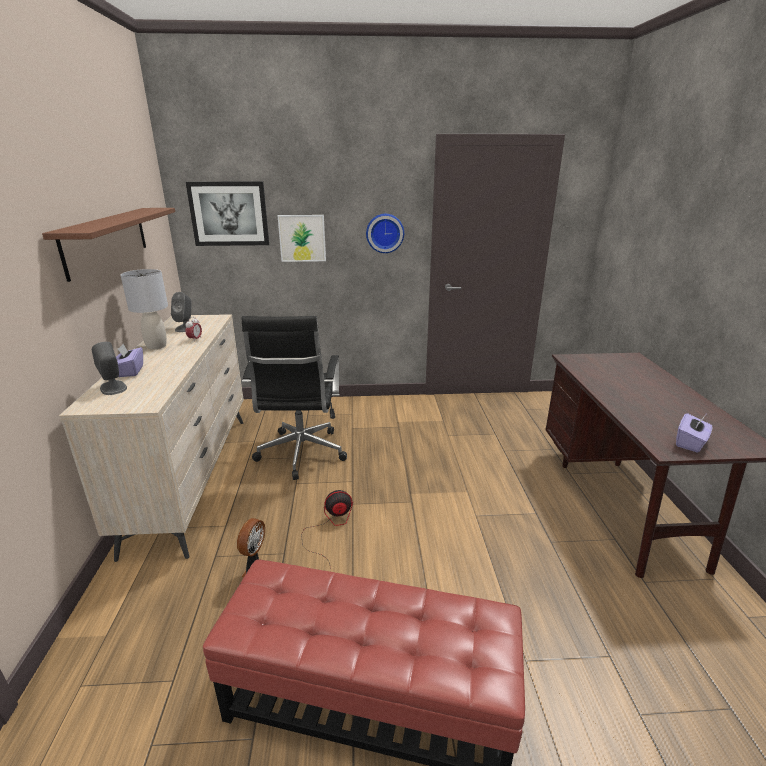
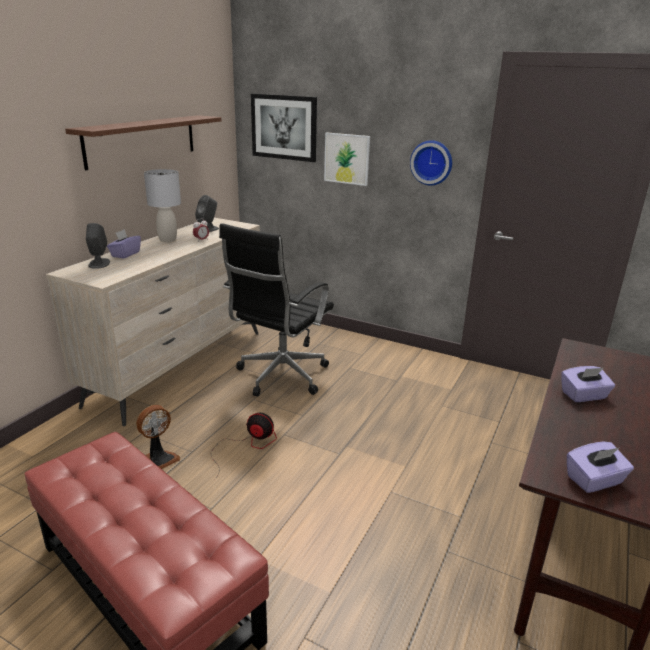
camera: 30 degrees right, 0 degrees up
(614, 390) = (584, 395): none -> purple tissue box

